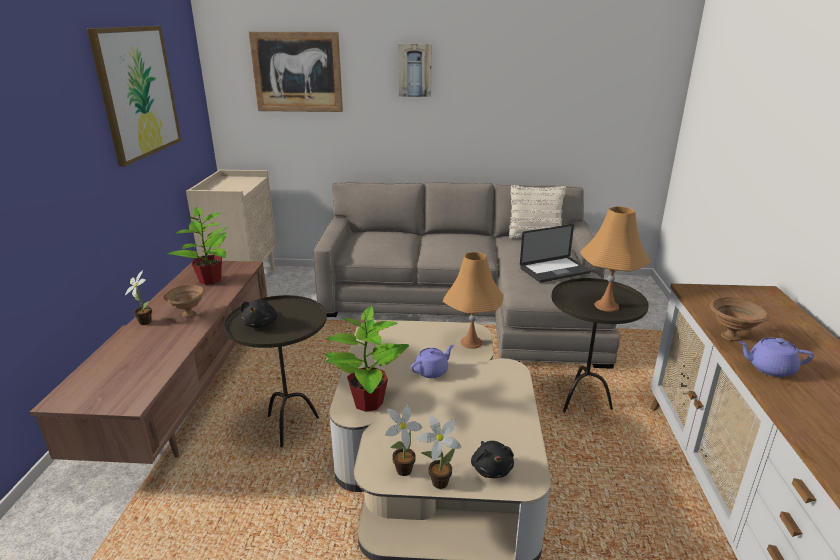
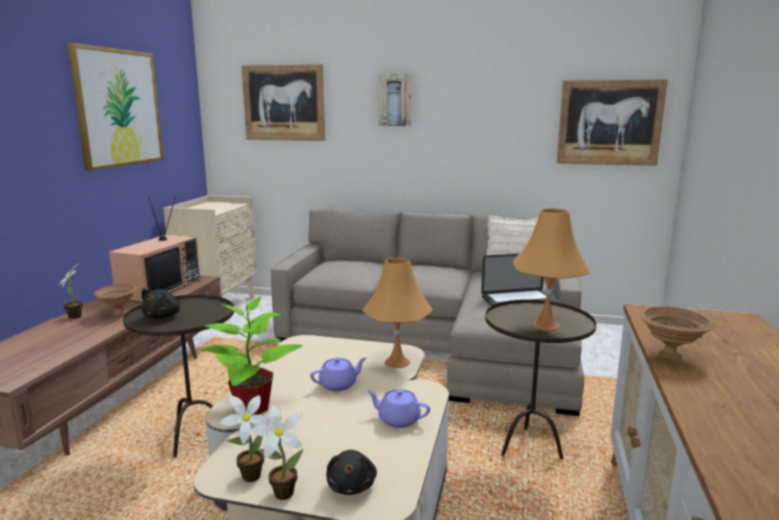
camera: 10 degrees right, 10 degrees down
(210, 280) = (159, 288): potted plant -> television
(619, 93) = (609, 123): none -> picture
(769, 368) = (704, 388): purple teapot -> purple teapot (398, 419)

